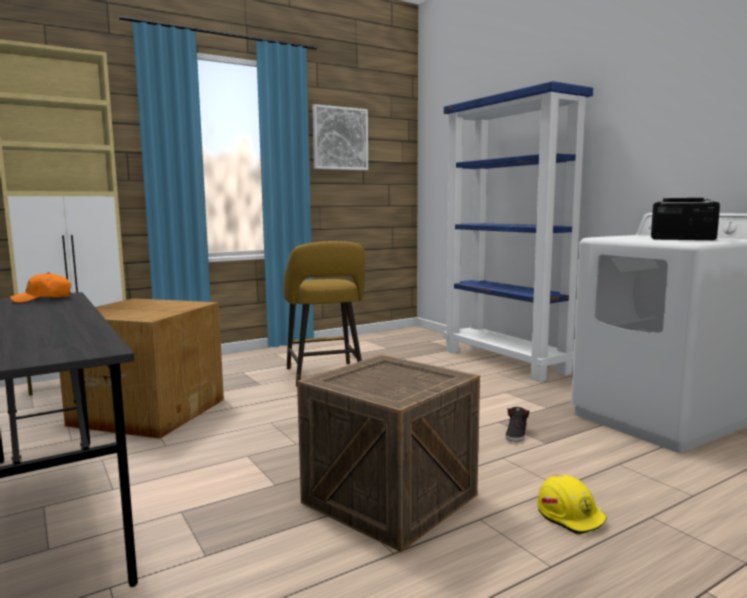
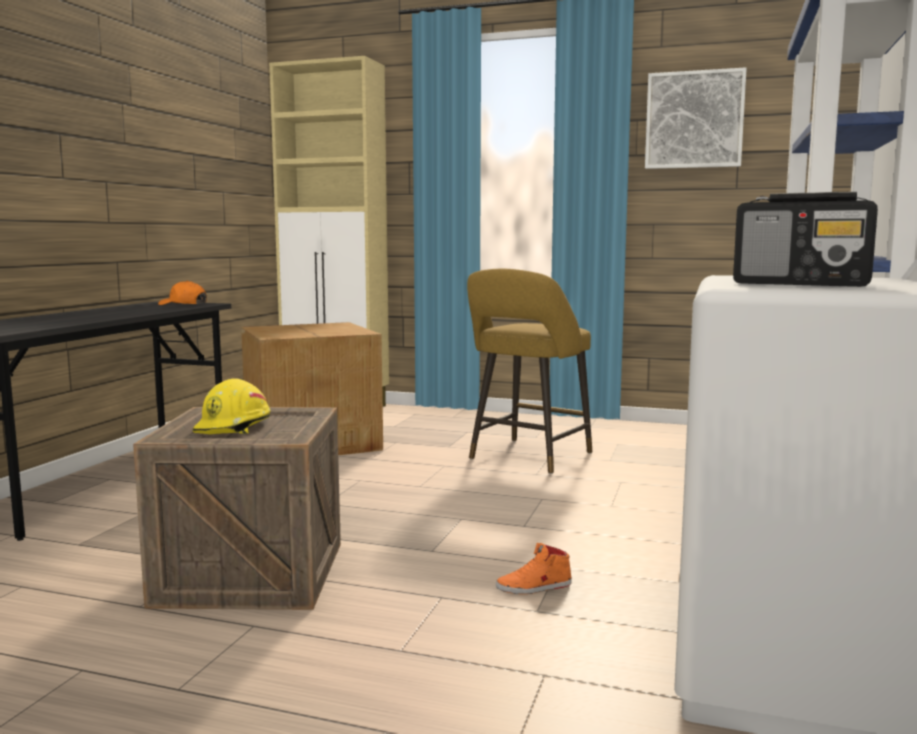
camera: 50 degrees right, 0 degrees up
(516, 434) = (534, 587): black shoe -> orange shoe
(570, 515) = (321, 674): yellow hard hat -> yellow hard hat (234, 427)
(681, 239) = (802, 284): radio -> radio turned 135 degrees clockwise

